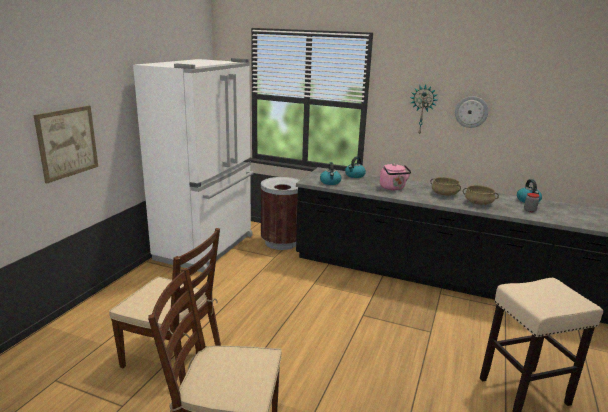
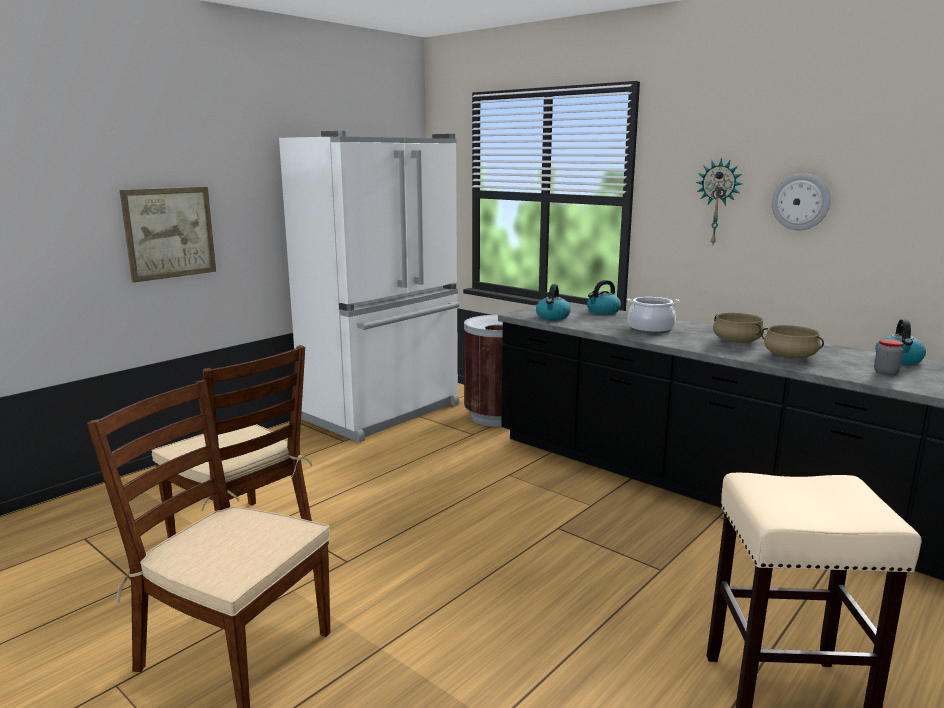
camera: 20 degrees right, 5 degrees down
(393, 188) = (650, 329): pink kettle -> cooking pot

